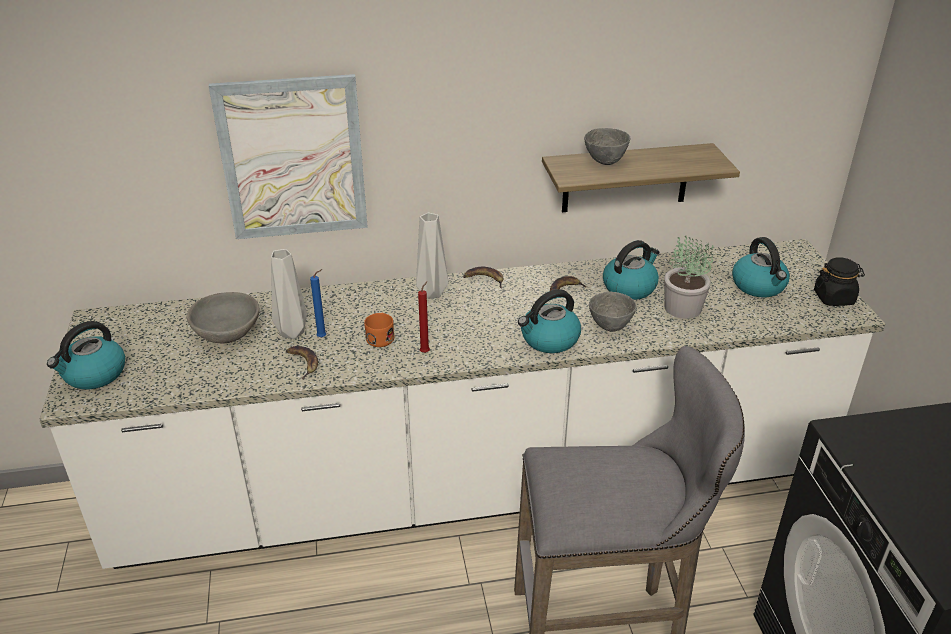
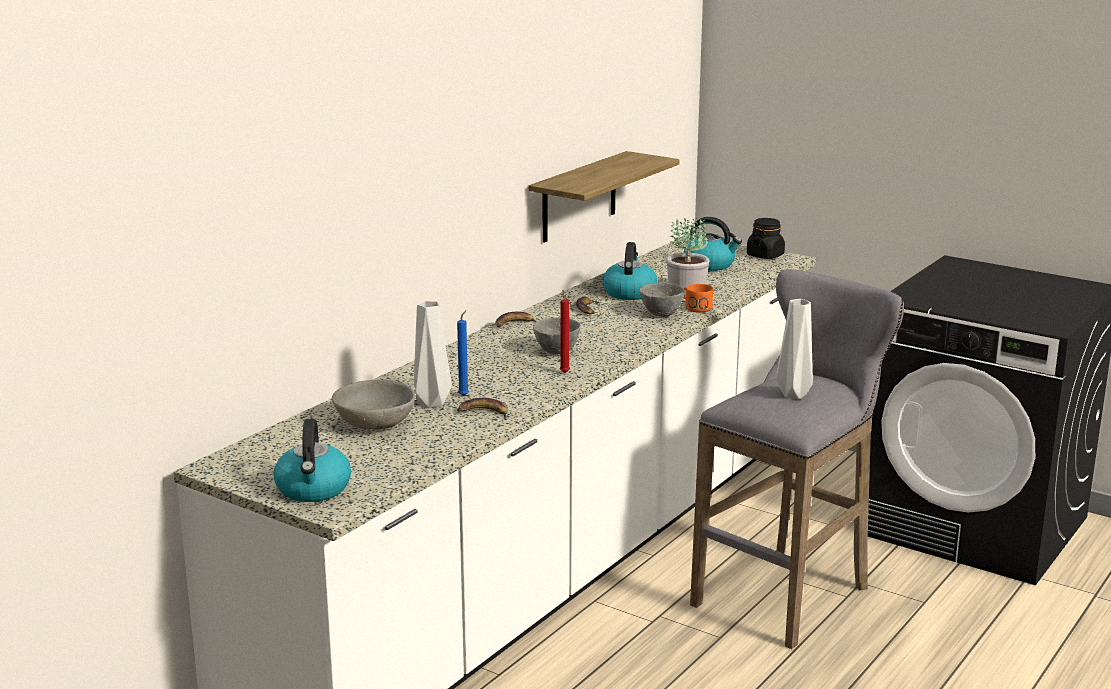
camera: 45 degrees left, 15 degrees down
(293, 158) = (361, 222): picture -> none
(380, 336) = (510, 378): orange mug -> orange mug (695, 307)
(430, 293) = (491, 345): grey vase -> grey vase (793, 395)
(549, 340) = (636, 335): kettle -> none
(605, 162) = (582, 176): grey bowl -> grey bowl (557, 352)

